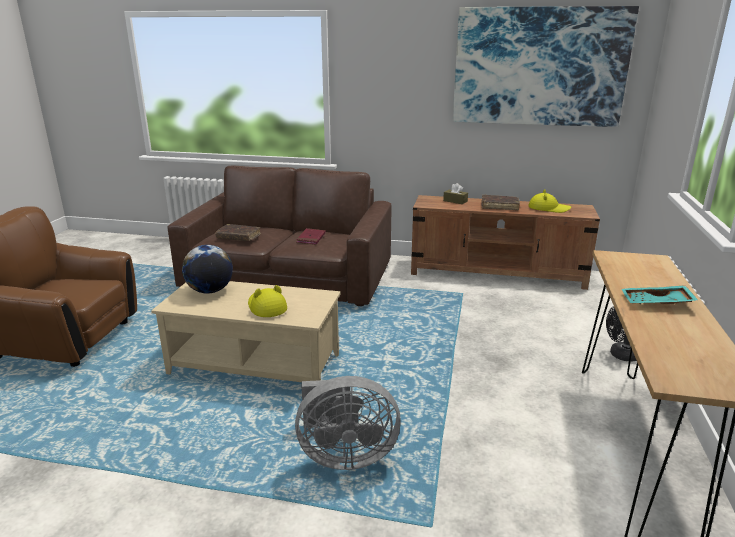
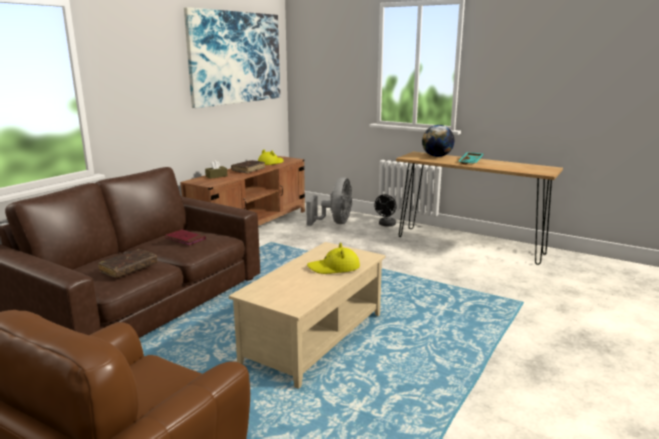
camera: 70 degrees left, 5 degrees down
(210, 291) = (276, 287): globe -> globe (437, 156)
(344, 455) = (456, 317): grey fan -> grey fan (335, 223)

